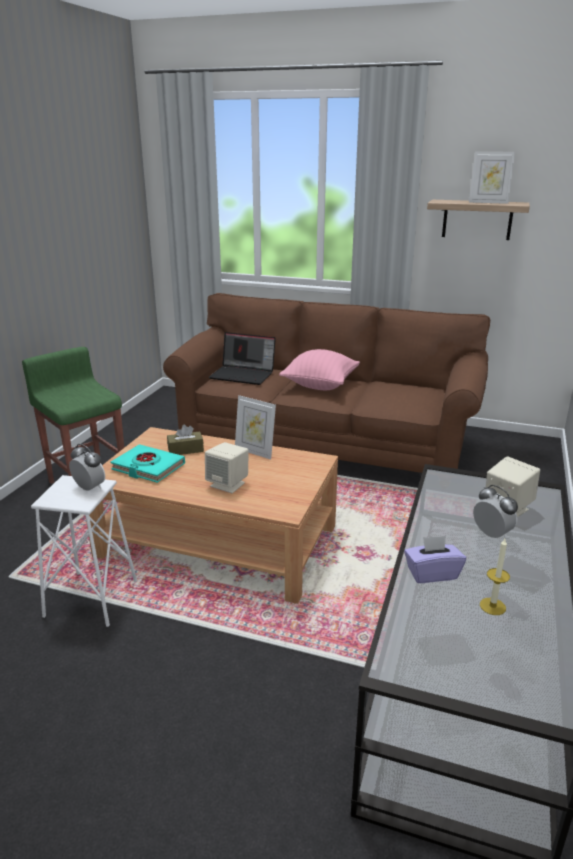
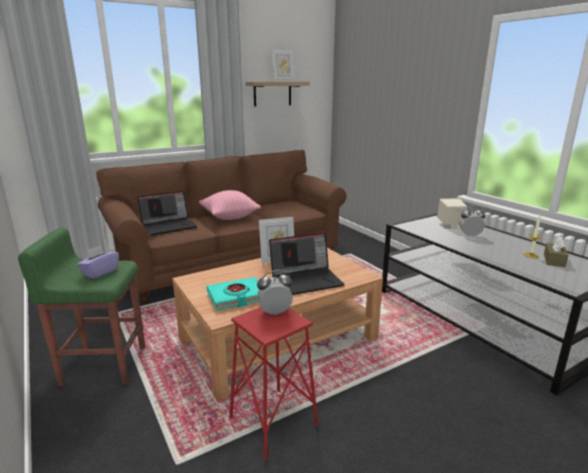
camera: 50 degrees left, 5 degrees down
(91, 598) = (272, 422): white stool -> red stool
(185, 450) = (234, 277): brown tissue box -> brown tissue box (554, 260)
(228, 484) = (306, 280): beige speaker -> laptop
(432, 573) = (494, 256): purple tissue box -> purple tissue box (100, 272)

